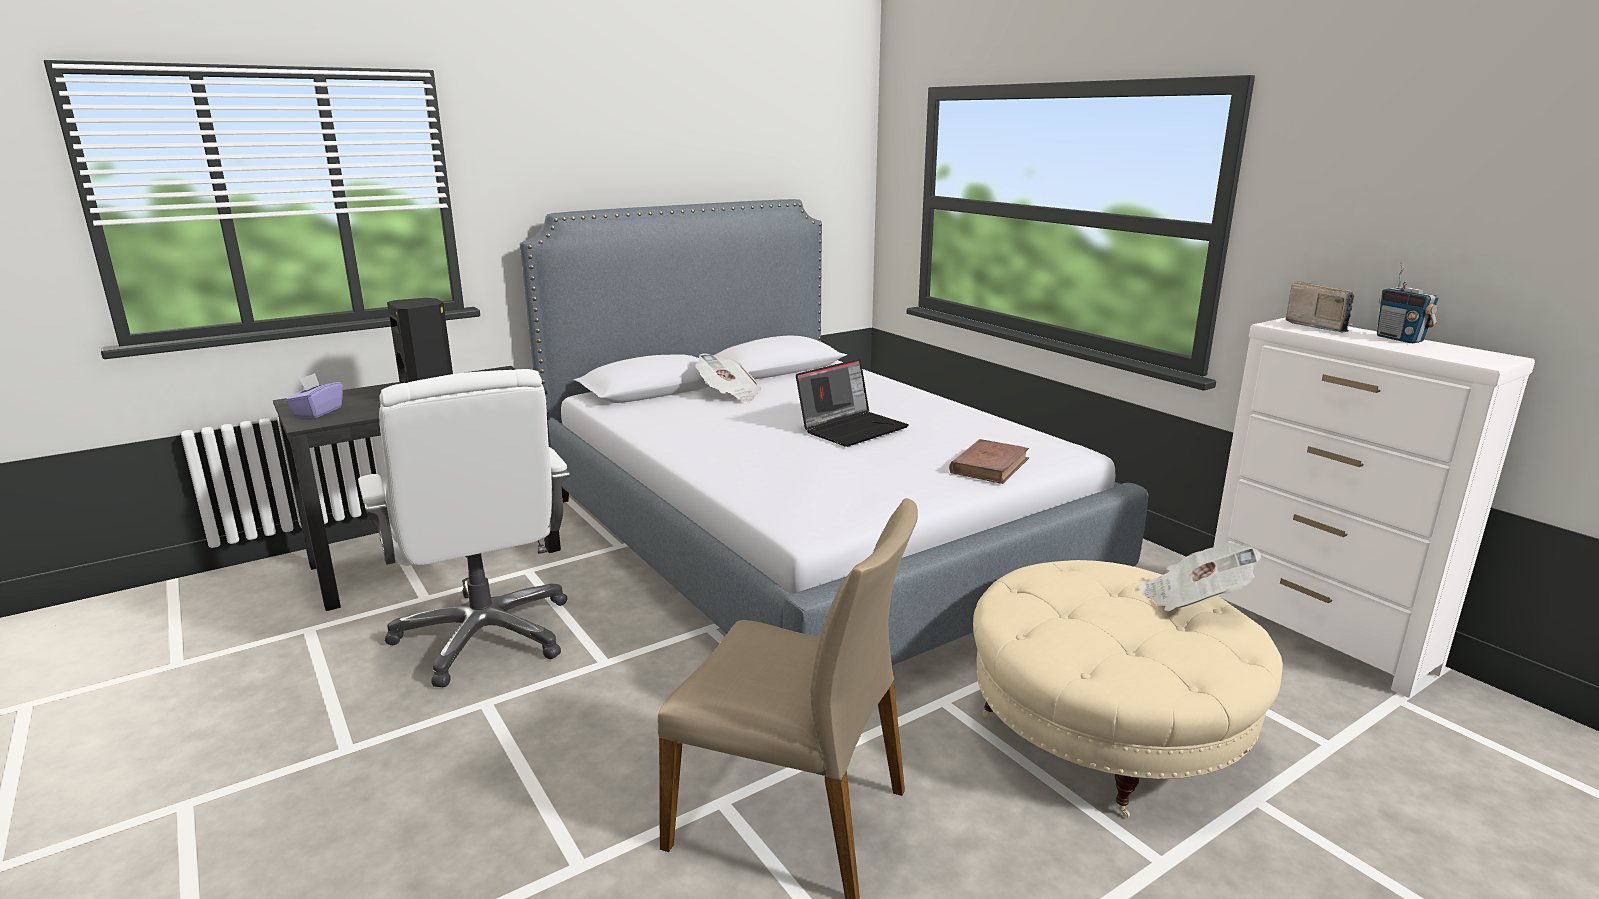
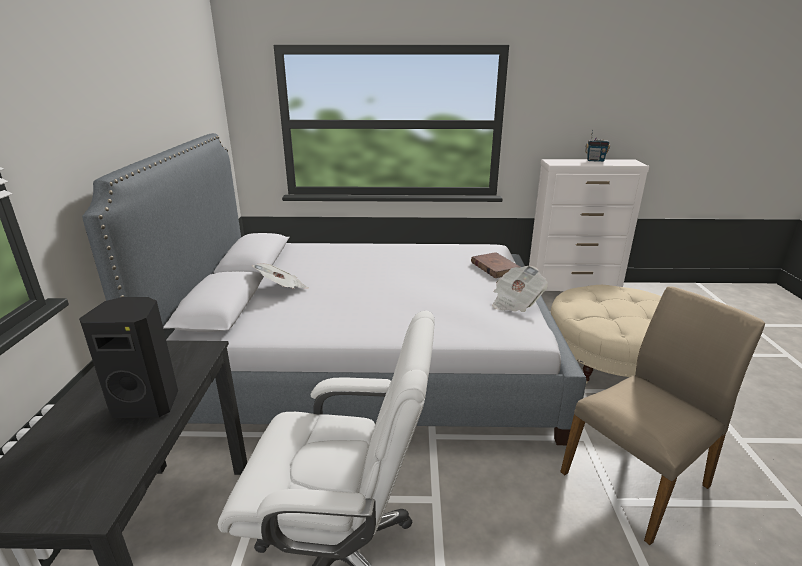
camera: 55 degrees left, 5 degrees up
(318, 412) = (63, 493): purple tissue box -> none
(852, 428) = (401, 277): laptop -> none
(1193, 600) = (619, 290): newspaper -> newspaper (515, 302)
(1319, 326) = (564, 161): radio -> none

